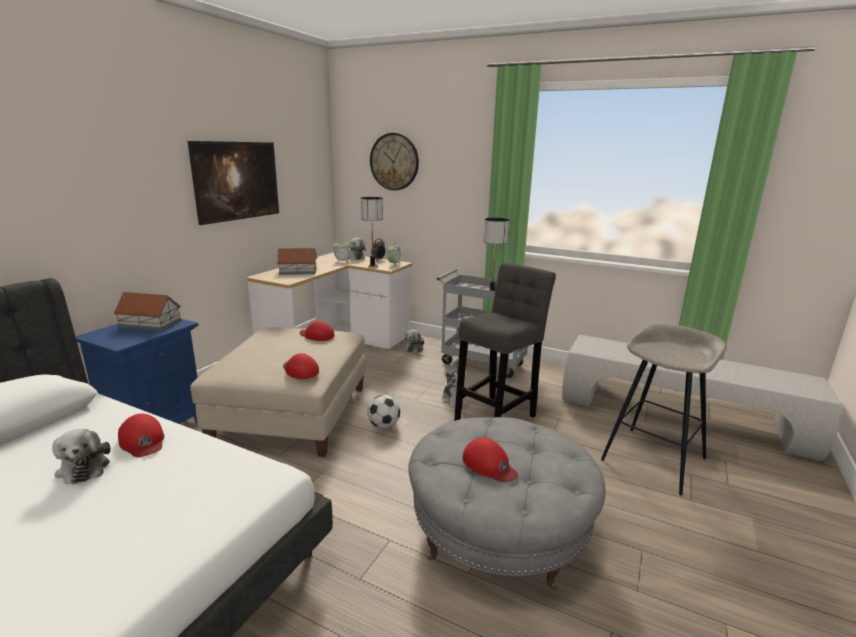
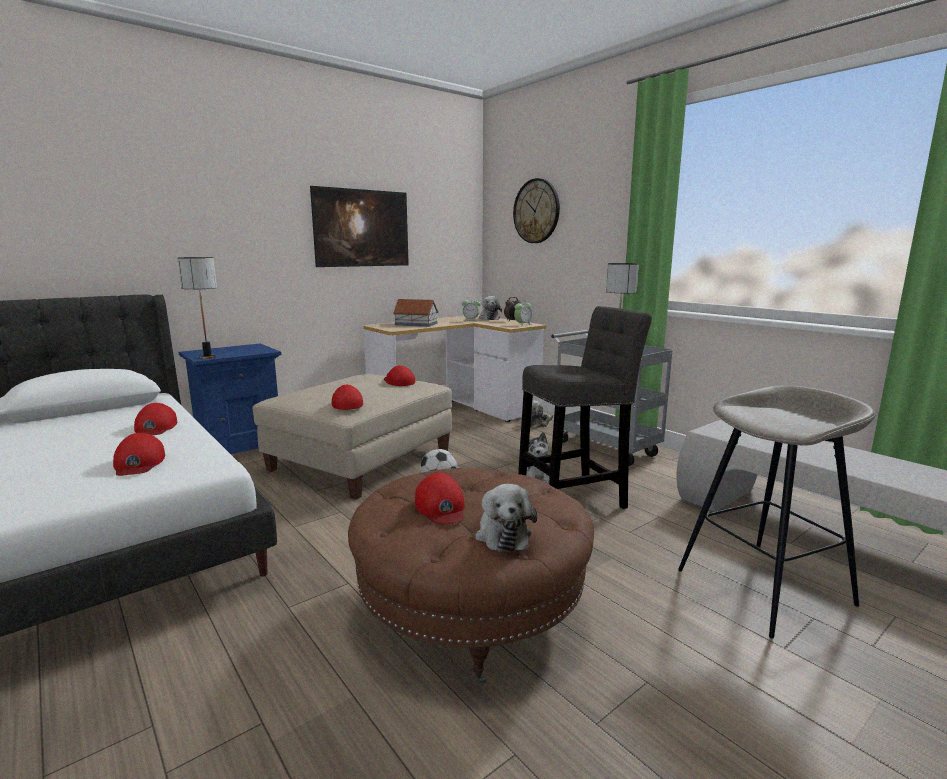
camera: 25 degrees right, 5 degrees down
(84, 467) = (96, 436): plush toy -> plush toy (502, 534)
(150, 323) = (244, 349): toy house -> none
(189, 491) = (139, 463): none -> red cap
(373, 266) = (497, 325): table lamp -> table lamp (208, 357)
(498, 531) = (471, 608): grey ottoman -> brown ottoman

